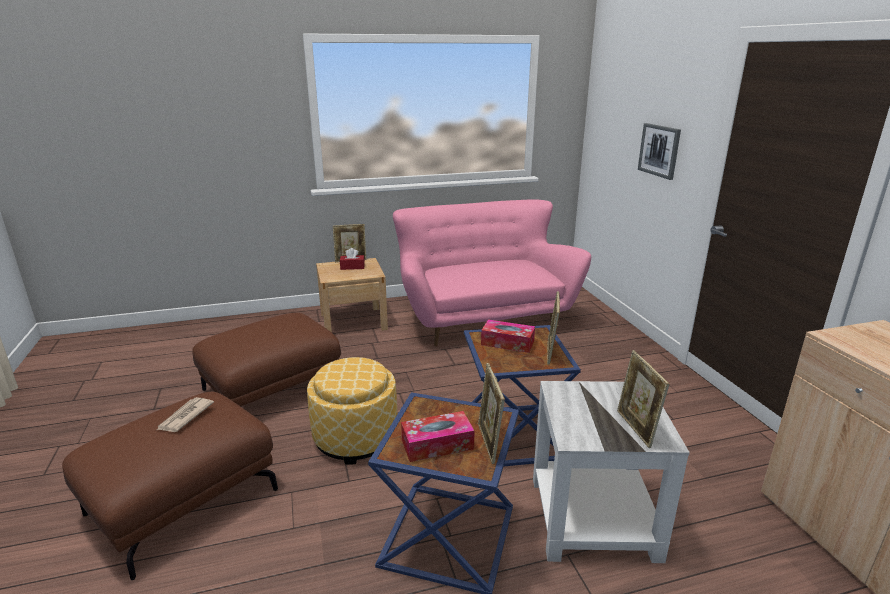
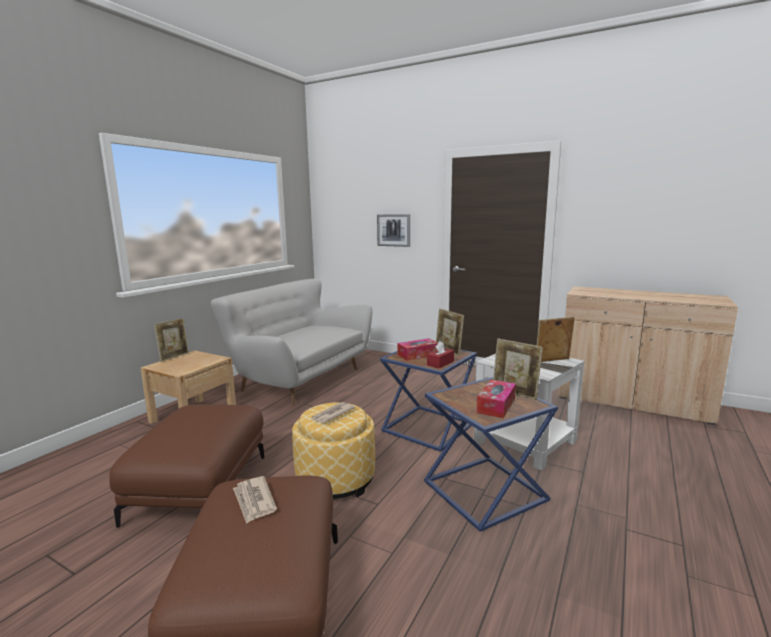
camera: 45 degrees left, 10 degrees down
(347, 373) = (332, 414): none -> newspaper
(352, 267) = (186, 360): red tissue box -> red tissue box (440, 363)
(482, 318) = (299, 379): pink sofa -> white sofa
(636, 429) = (552, 361): picture frame -> picture frame turned 135 degrees clockwise

